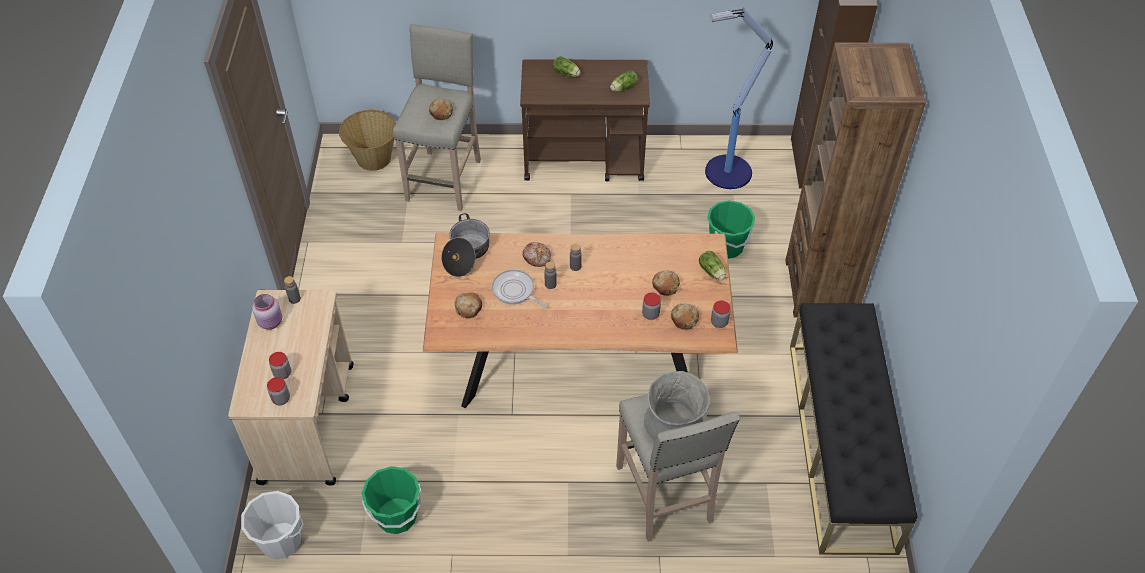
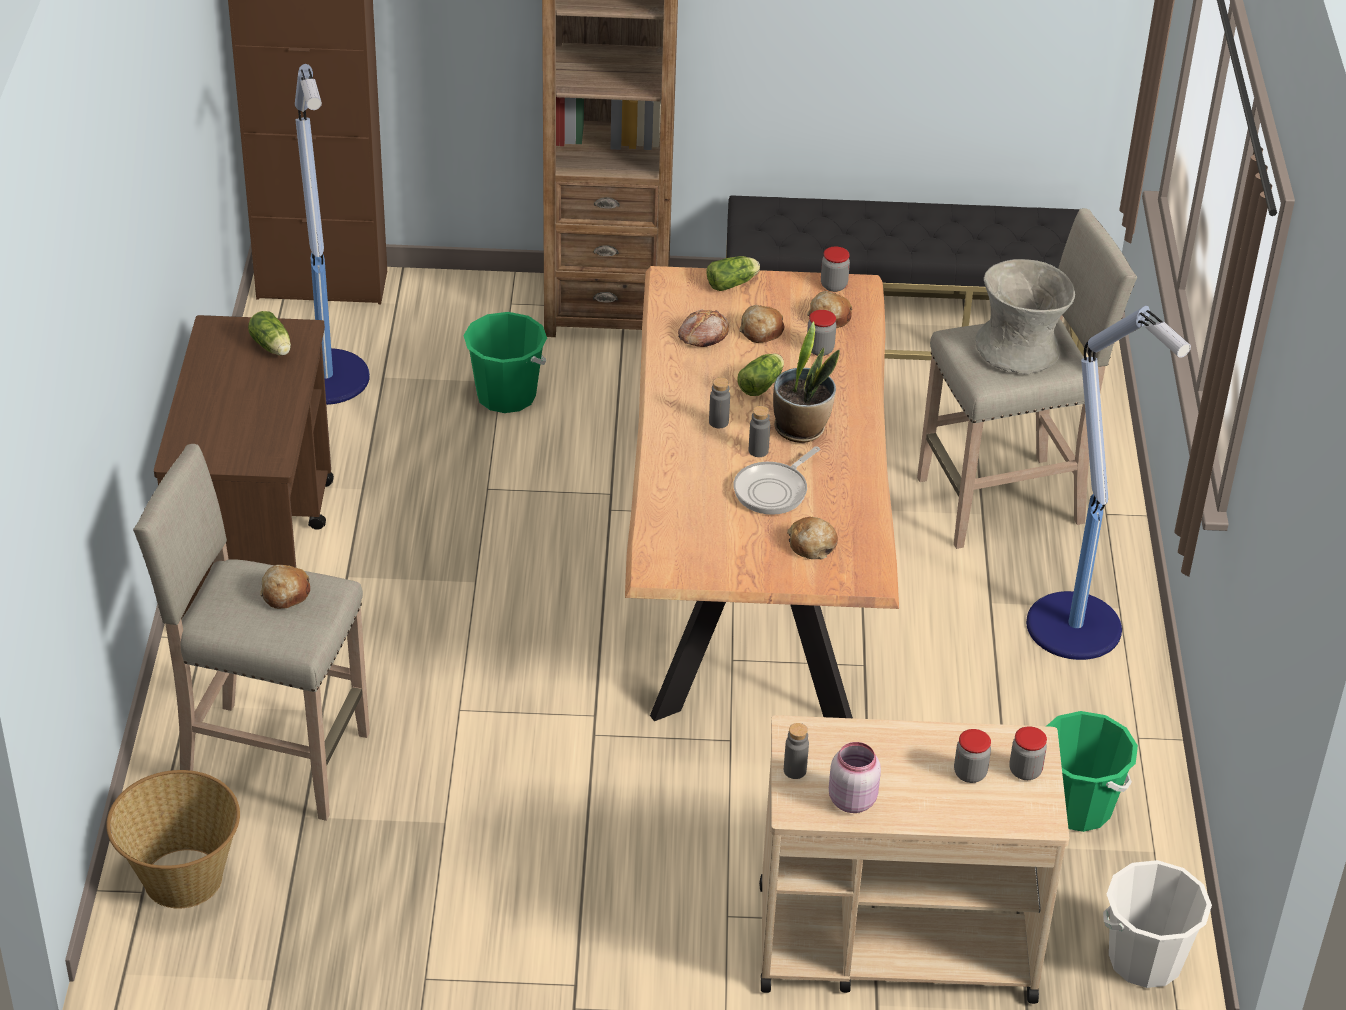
camera: 90 degrees left, 10 degrees down
(466, 254) = (686, 547): cooking pot -> none
(537, 257) = (696, 464): bread -> bread (702, 335)
(547, 528) = (1076, 628): none -> floor lamp
(567, 74) = (215, 413): lettuce -> lettuce (762, 384)
(572, 304) = (801, 429): none -> potted plant

